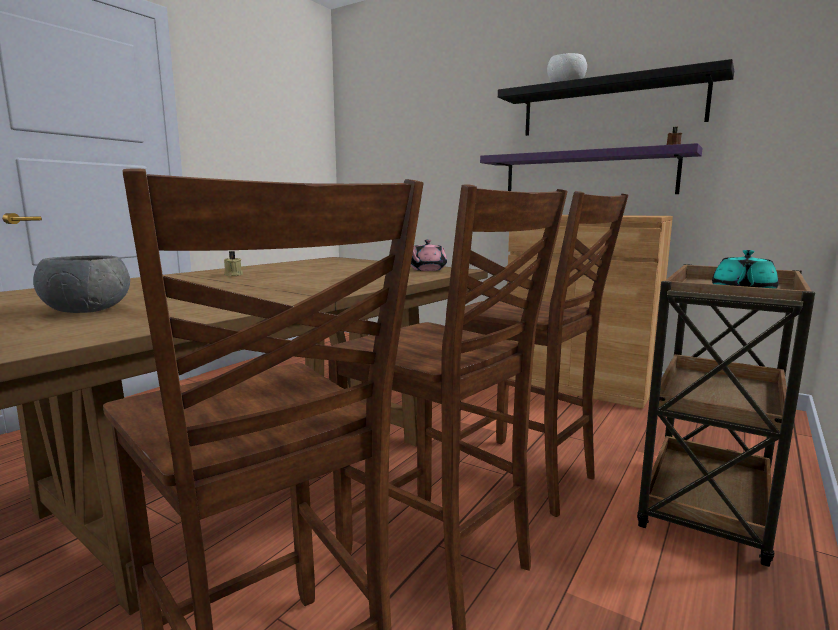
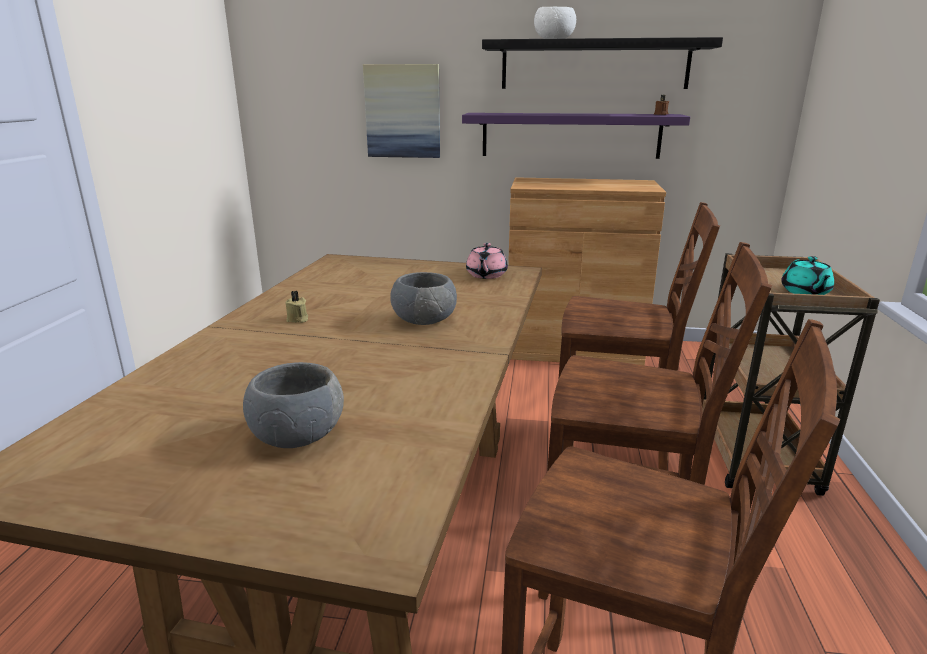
camera: 25 degrees left, 10 degrees up
(316, 282) = (424, 320): none -> grey bowl
(446, 160) = (403, 111): none -> picture

